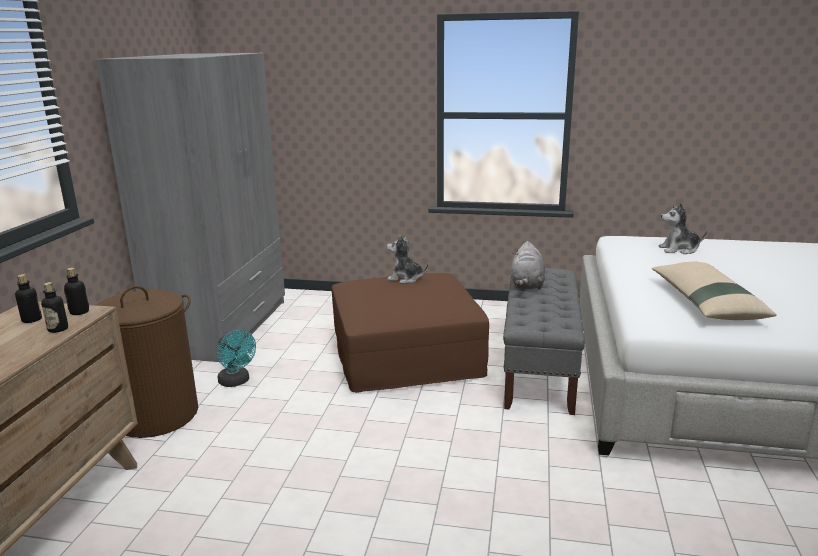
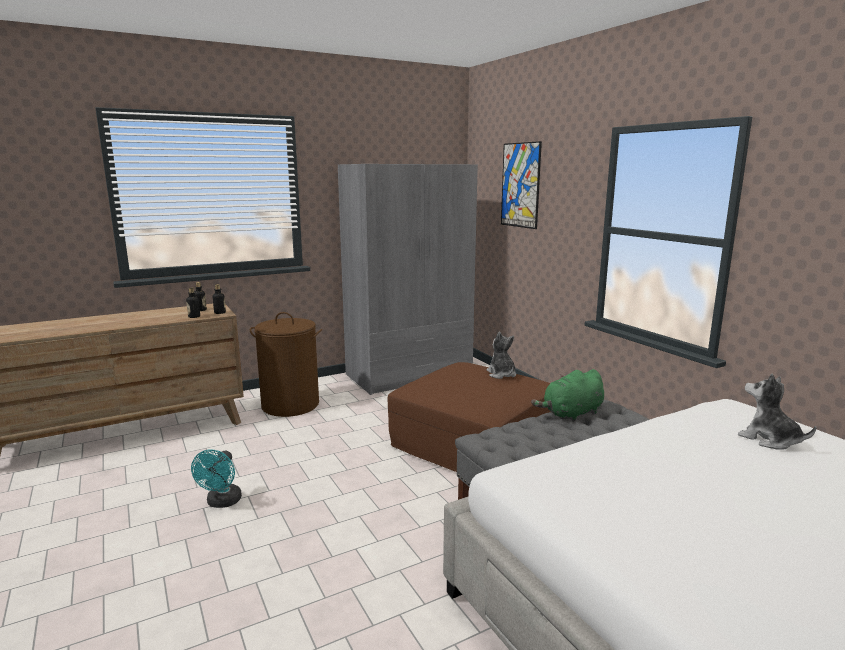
camera: 50 degrees right, 5 degrees down
(236, 382) = (353, 407): turquoise fan -> turquoise fan (222, 503)
(308, 75) = (520, 185): none -> picture
(527, 285) = (571, 414): grey plush toy -> green plush toy
(705, 302) = (632, 491): beige pillow -> none

